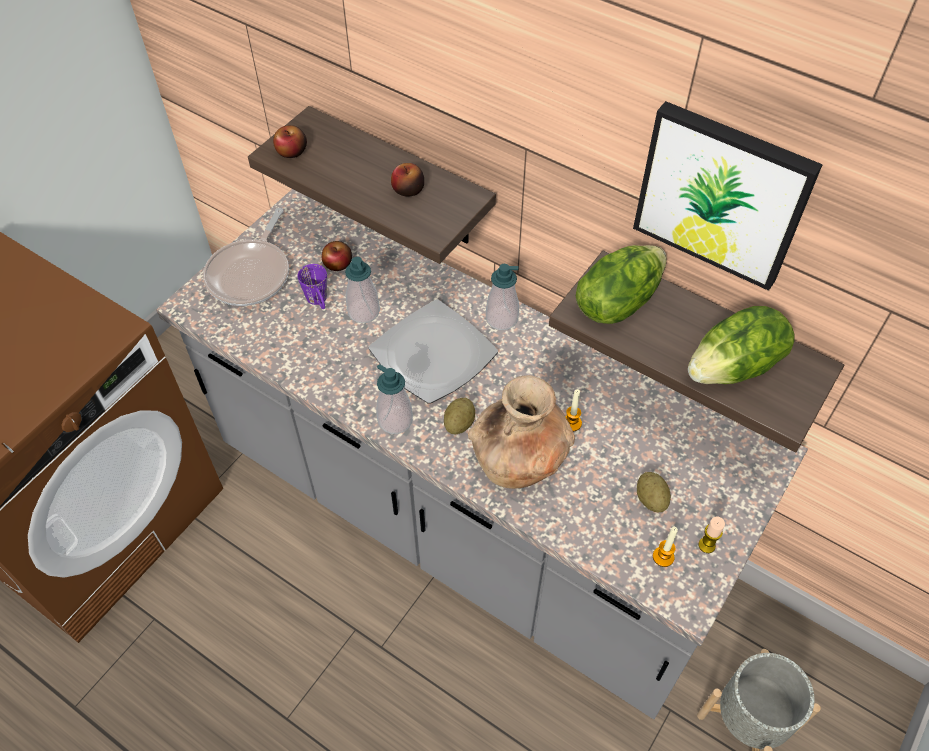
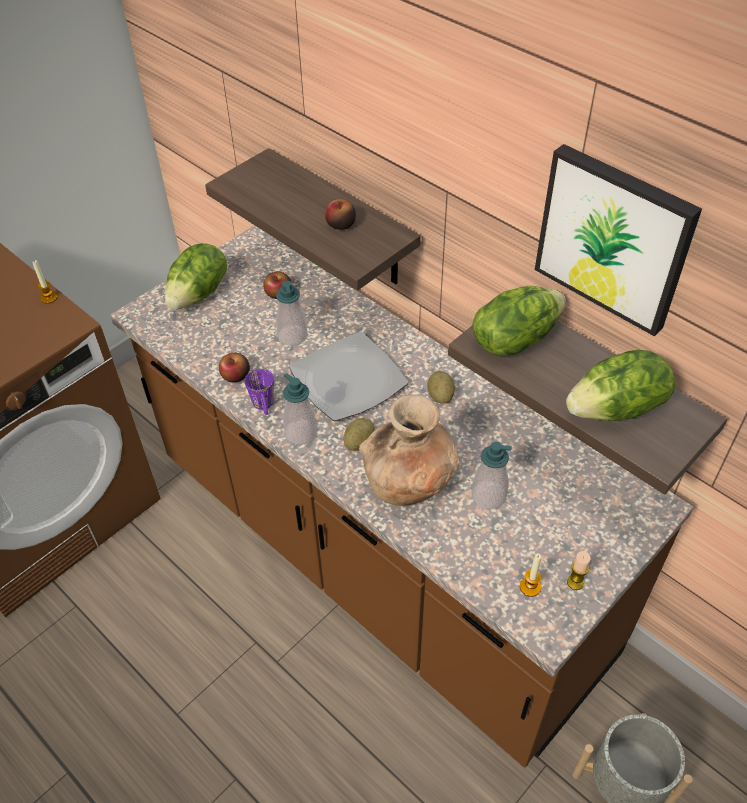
camera: 10 degrees right, 5 degrees down
(251, 274) = (199, 293): frying pan -> lettuce
(292, 152) = (245, 184): apple -> apple (235, 375)
(319, 302) = (254, 323): purple mug -> purple mug (264, 407)
(464, 521) = (376, 557): grey counter -> brown counter
(502, 319) = (418, 356): soap dispenser -> soap dispenser (488, 496)
(571, 423) = (465, 455): candle -> candle (49, 298)
(651, 499) = (528, 533): potato -> potato (440, 396)

